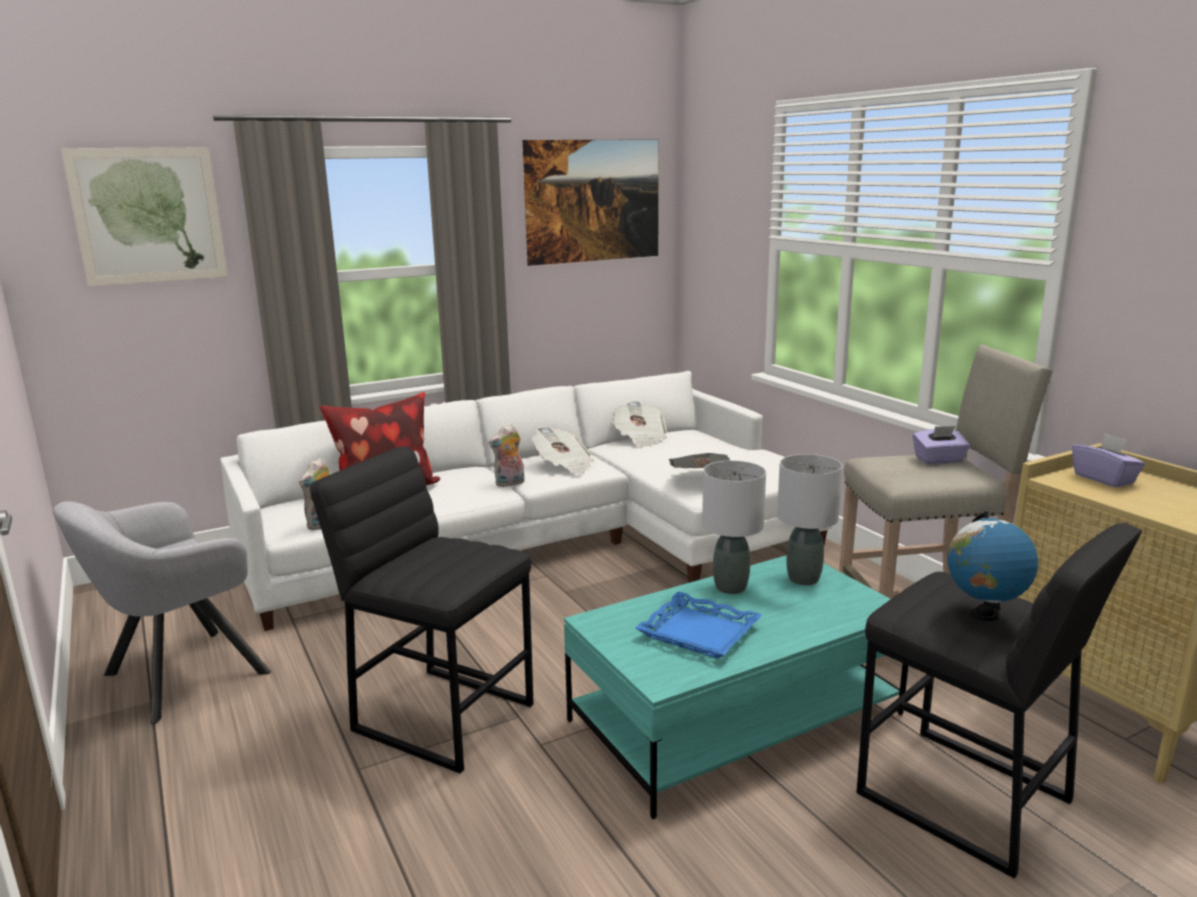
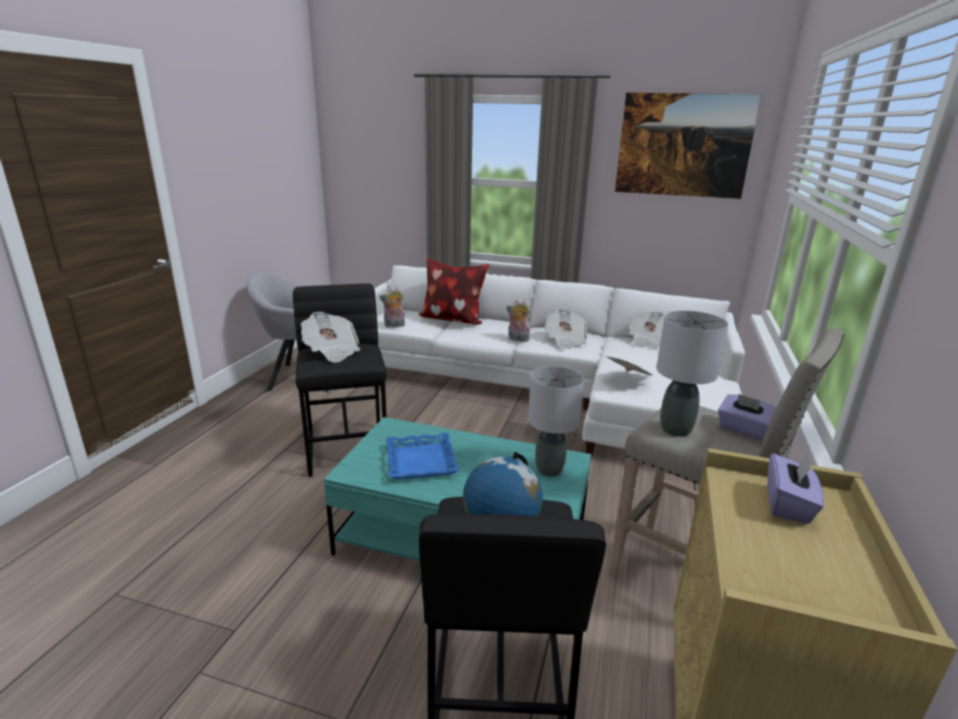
camera: 45 degrees right, 5 degrees up
(148, 216) = (384, 133): picture -> none
(430, 561) = (331, 351): none -> newspaper
(730, 587) = (495, 449): grey table lamp -> grey table lamp (676, 429)

